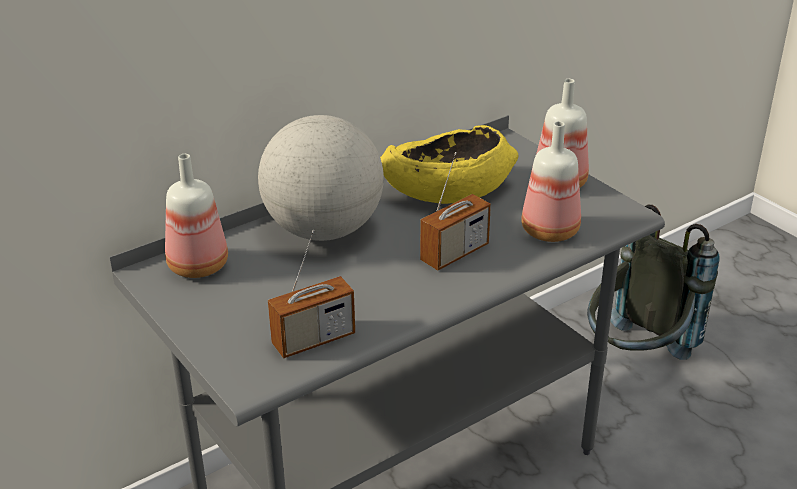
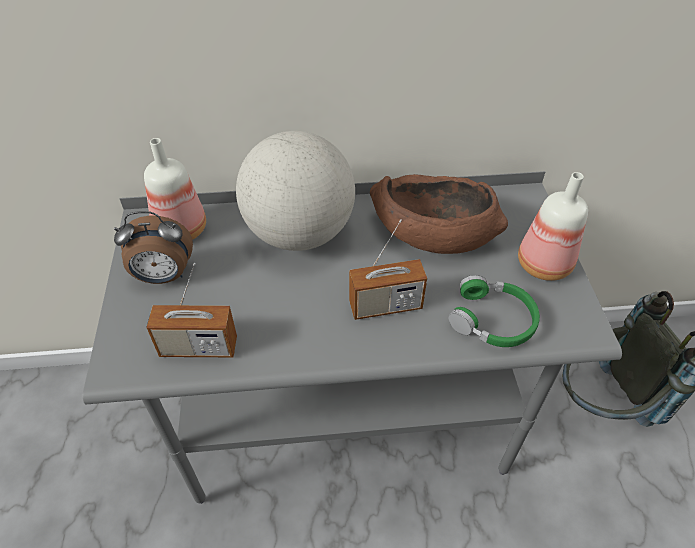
camera: 30 degrees right, 15 degrees up
(220, 305) = (163, 276): none -> alarm clock
(446, 191) = (432, 232): yellow bowl -> brown bowl
(551, 232) = (493, 320): bottle -> green headphones

